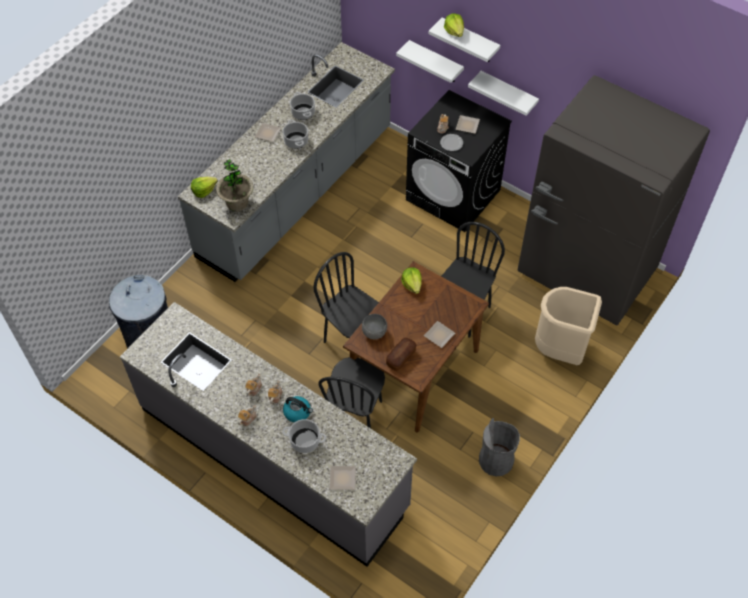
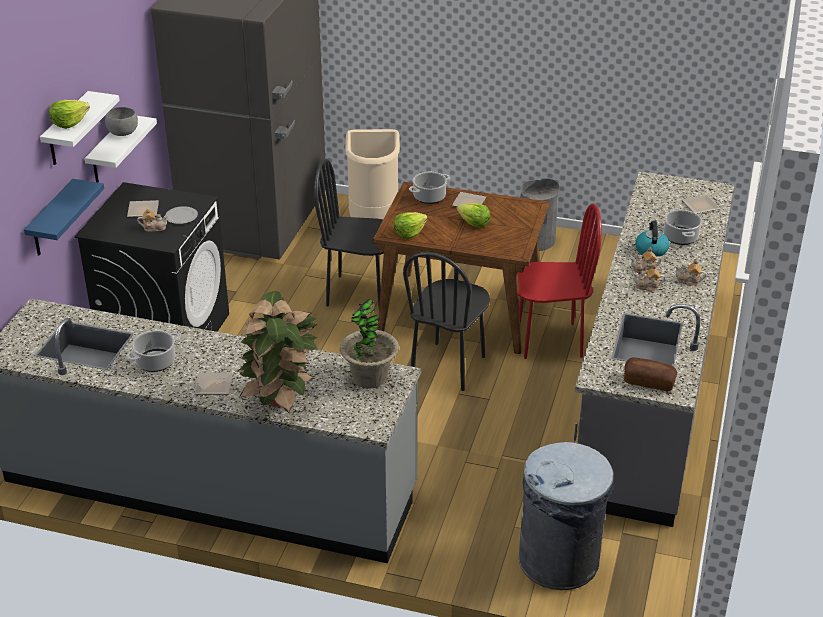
camera: 110 degrees left, 20 degrees down
(204, 190) = (362, 418): lettuce -> lettuce (473, 223)
(241, 159) = (280, 398): none -> potted plant
(296, 141) = (220, 353): cooking pot -> cooking pot (429, 197)
(355, 415) = (549, 341): black chair -> red chair
(374, 332) = (494, 244): grey bowl -> grey bowl (122, 133)
(401, 357) = (515, 221): bread -> bread (649, 382)
(435, 62) = (51, 220): white shelf -> blue shelf

